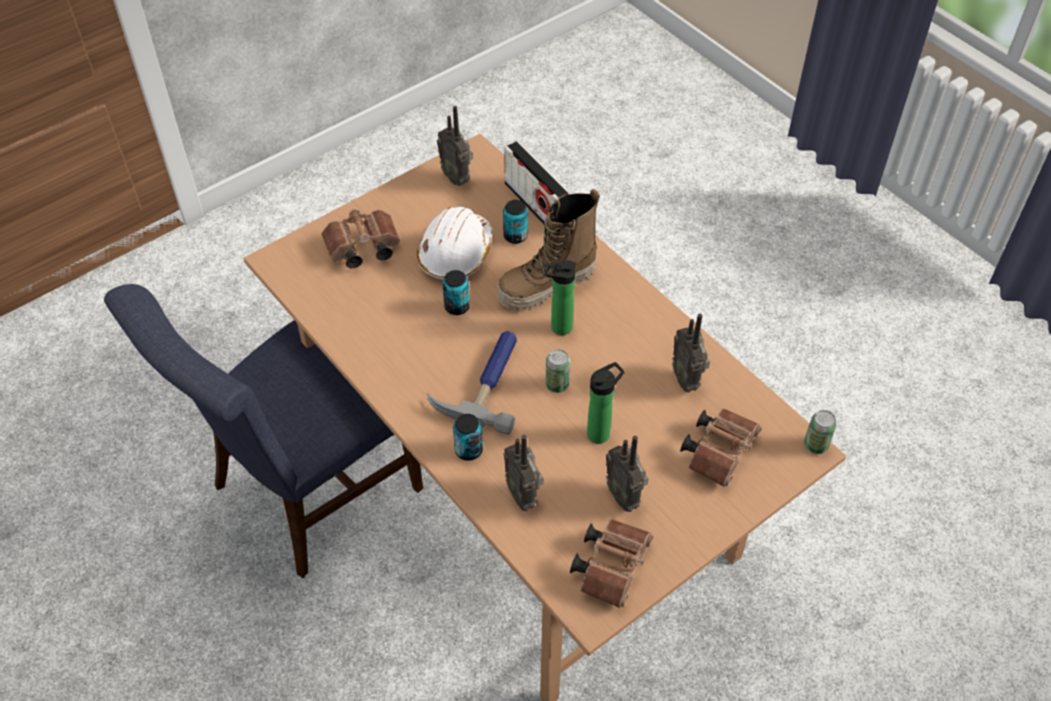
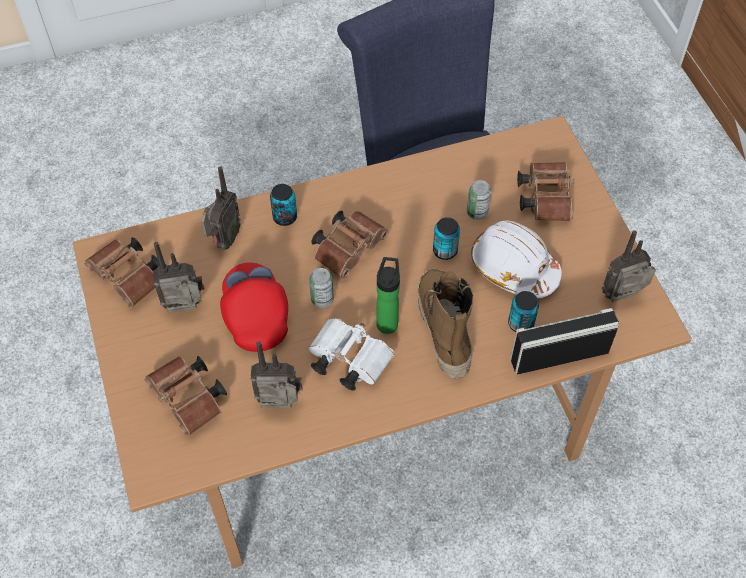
camera: 110 degrees right, 5 degrees up
(485, 381) = (350, 248): hammer -> brown binoculars
(523, 495) = (224, 241): radio -> radio turned 120 degrees clockwise
(601, 432) = (255, 315): bottle -> red cap
(614, 345) = (347, 360): none -> white binoculars
(815, 445) = (154, 486): can -> can (477, 212)

